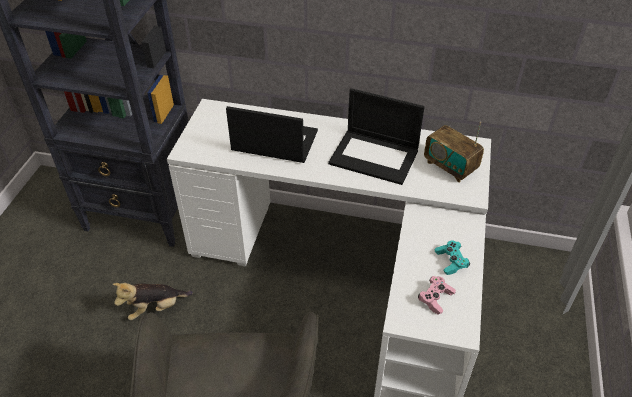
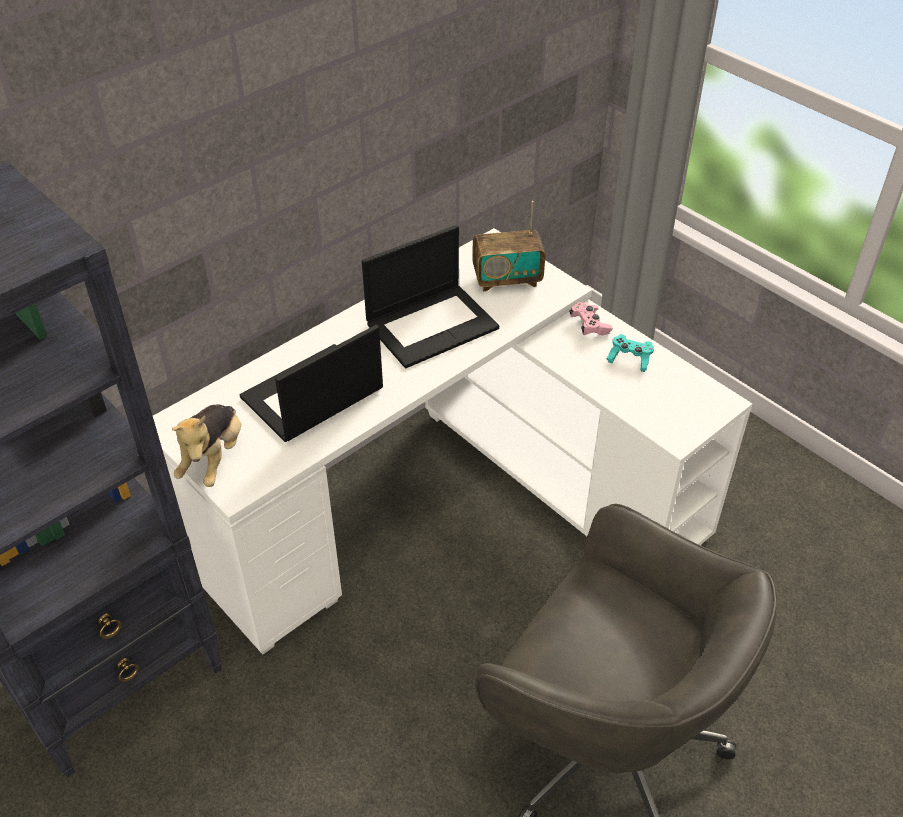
camera: 55 degrees left, 0 degrees up
(155, 308) = (315, 743): plush toy -> plush toy (214, 458)
(435, 298) = (668, 397): pink game controller -> pink game controller (589, 325)

